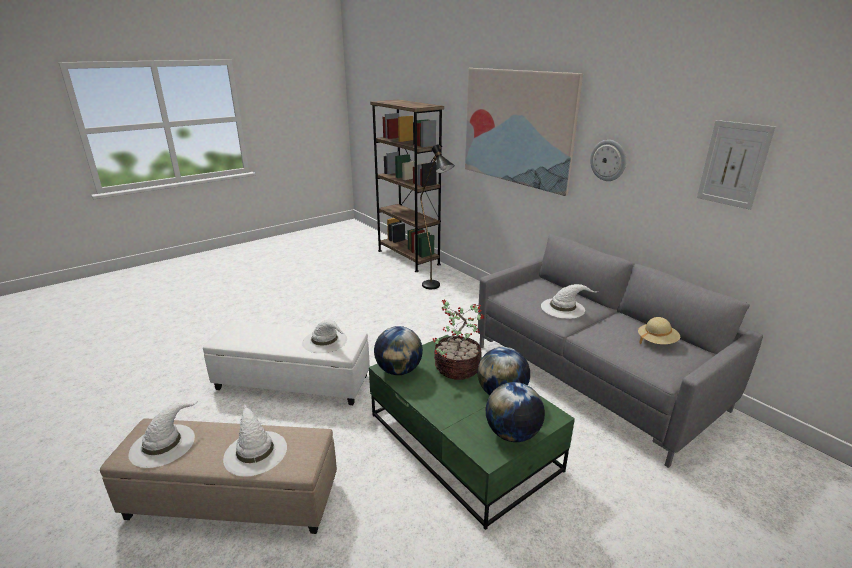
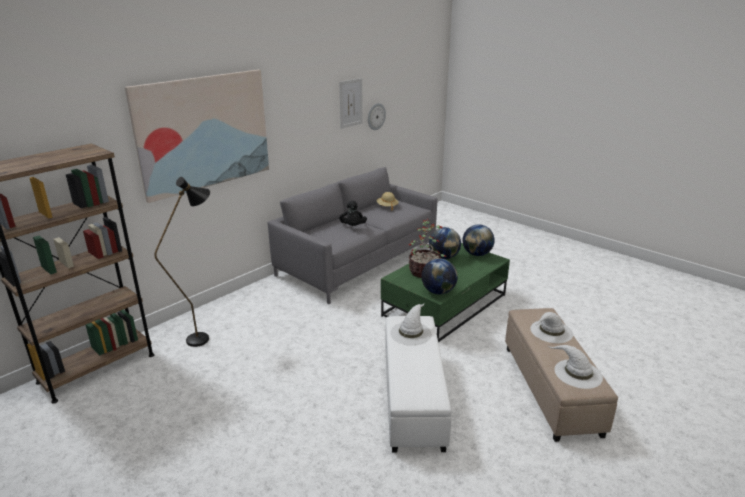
camera: 100 degrees left, 0 degrees up
(563, 308) = (353, 227): white hat -> black plush toy
(608, 160) = (289, 128): wall clock -> wall clock (376, 116)

